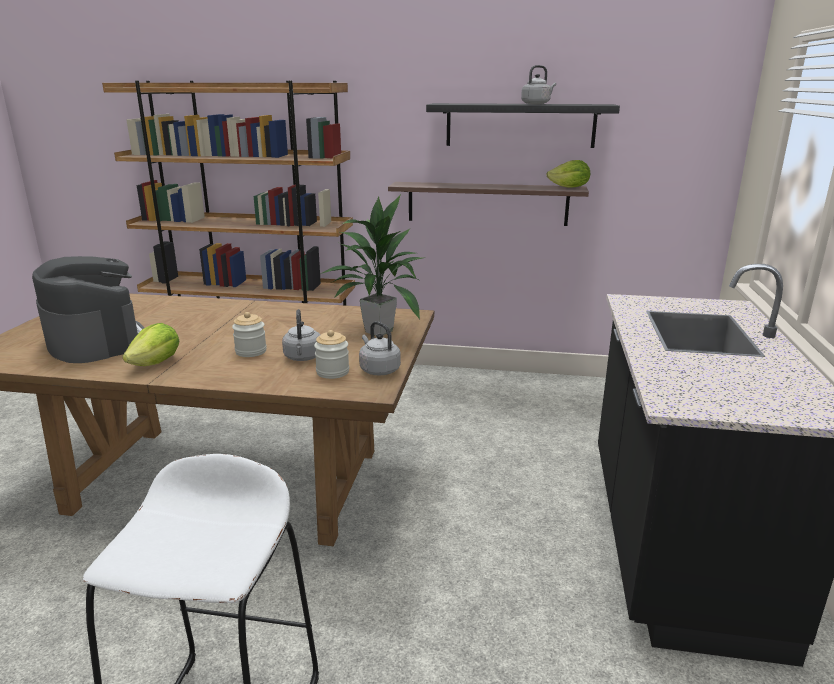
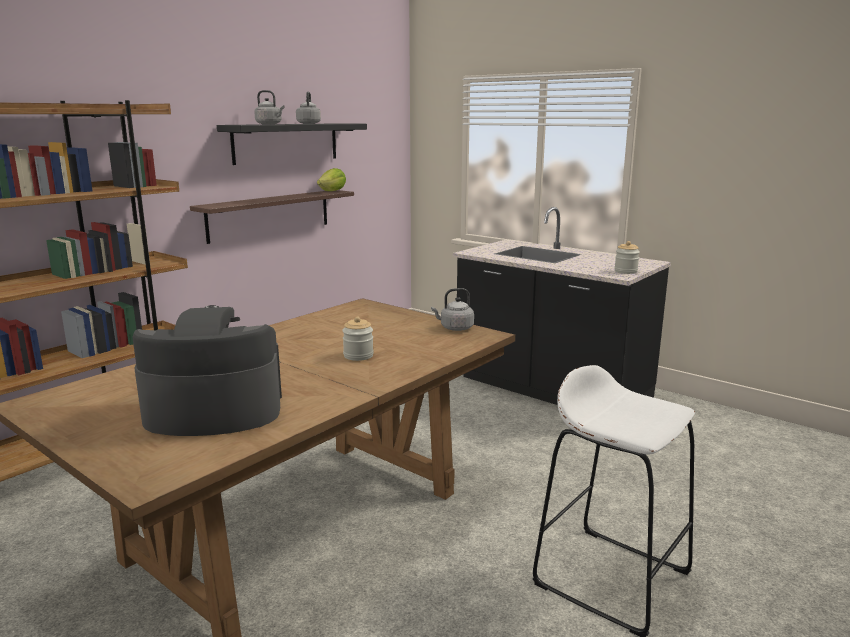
camera: 60 degrees left, 5 degrees down
(156, 363) = (330, 389): lettuce -> none
(303, 358) = (400, 343): grey kettle -> grey kettle (270, 124)
(332, 372) = (441, 339): jar -> jar (625, 271)
(377, 332) = (381, 317): potted plant -> none

